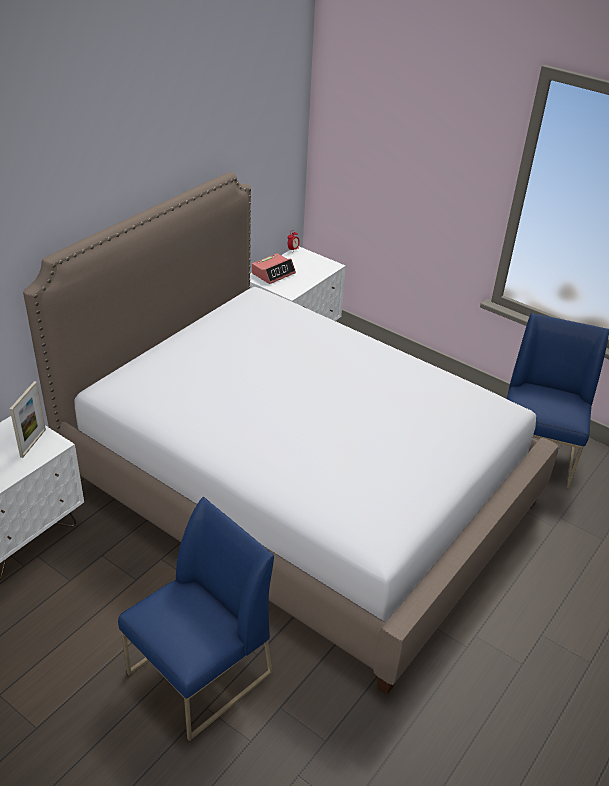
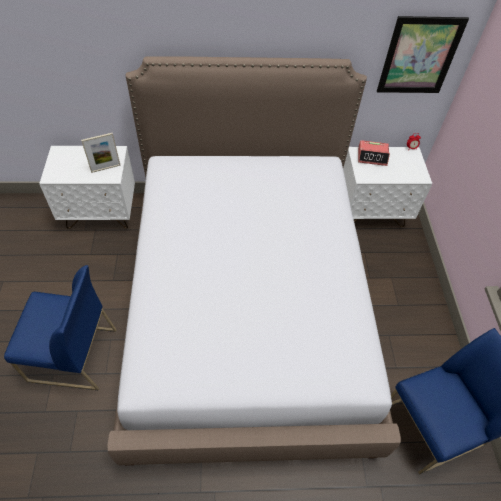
camera: 50 degrees right, 15 degrees up
(274, 146) = (419, 56): none -> picture

